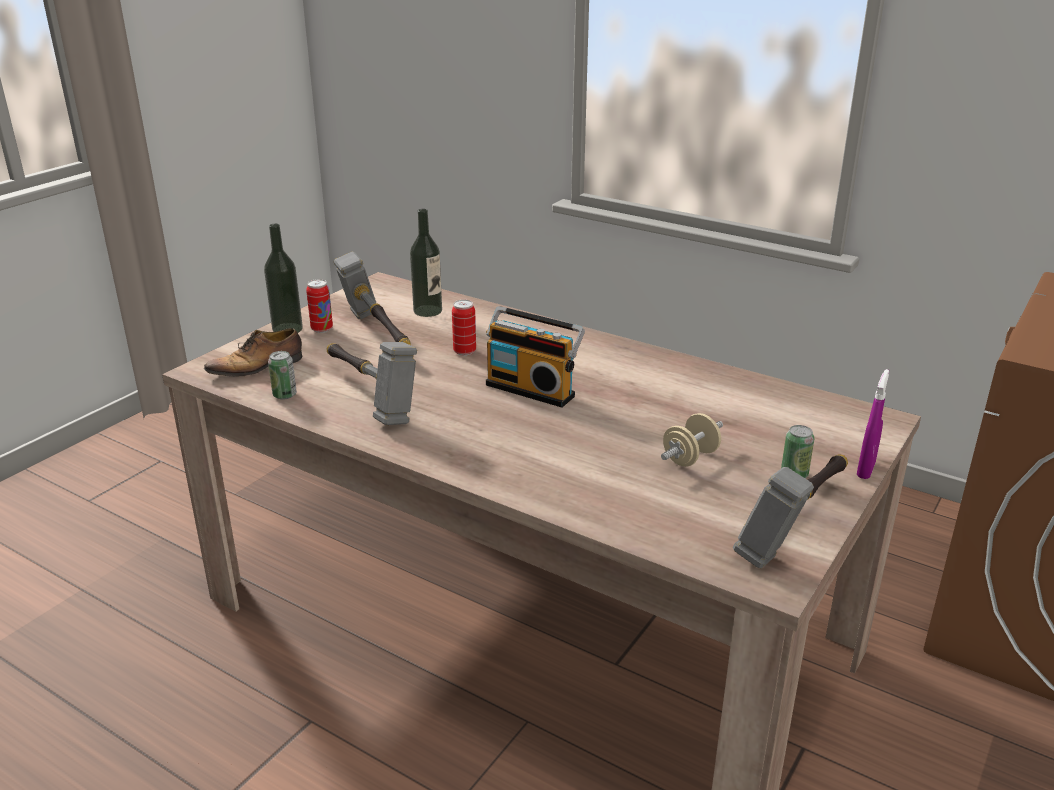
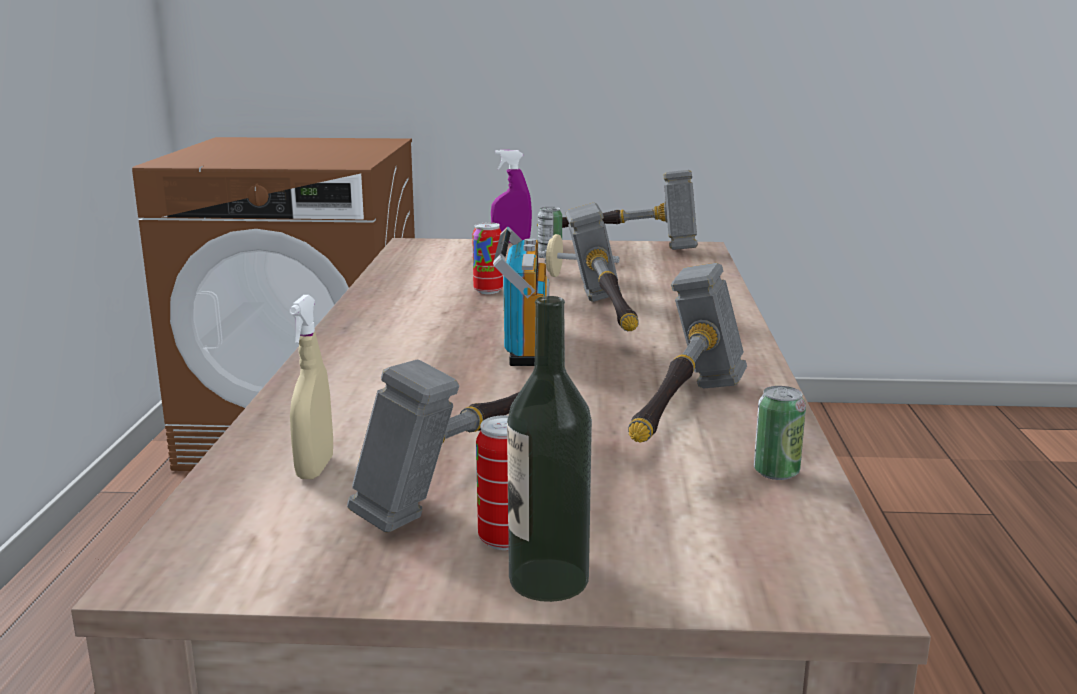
camera: 120 degrees left, 10 degrees down
(258, 367) = (738, 535): shoe -> none
(427, 311) = (315, 468): bottle -> beige spray bottle
(464, 351) = (460, 399): can -> can (488, 291)
(556, 433) = (606, 319): none -> hammer

